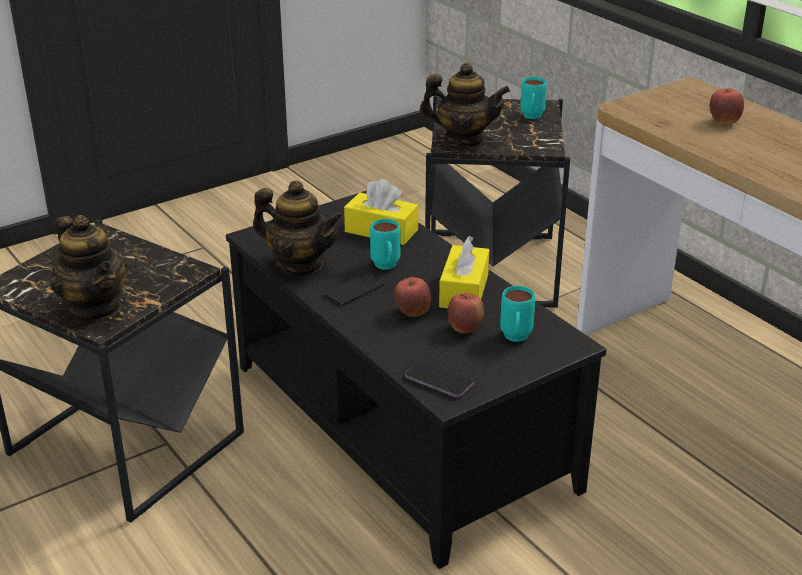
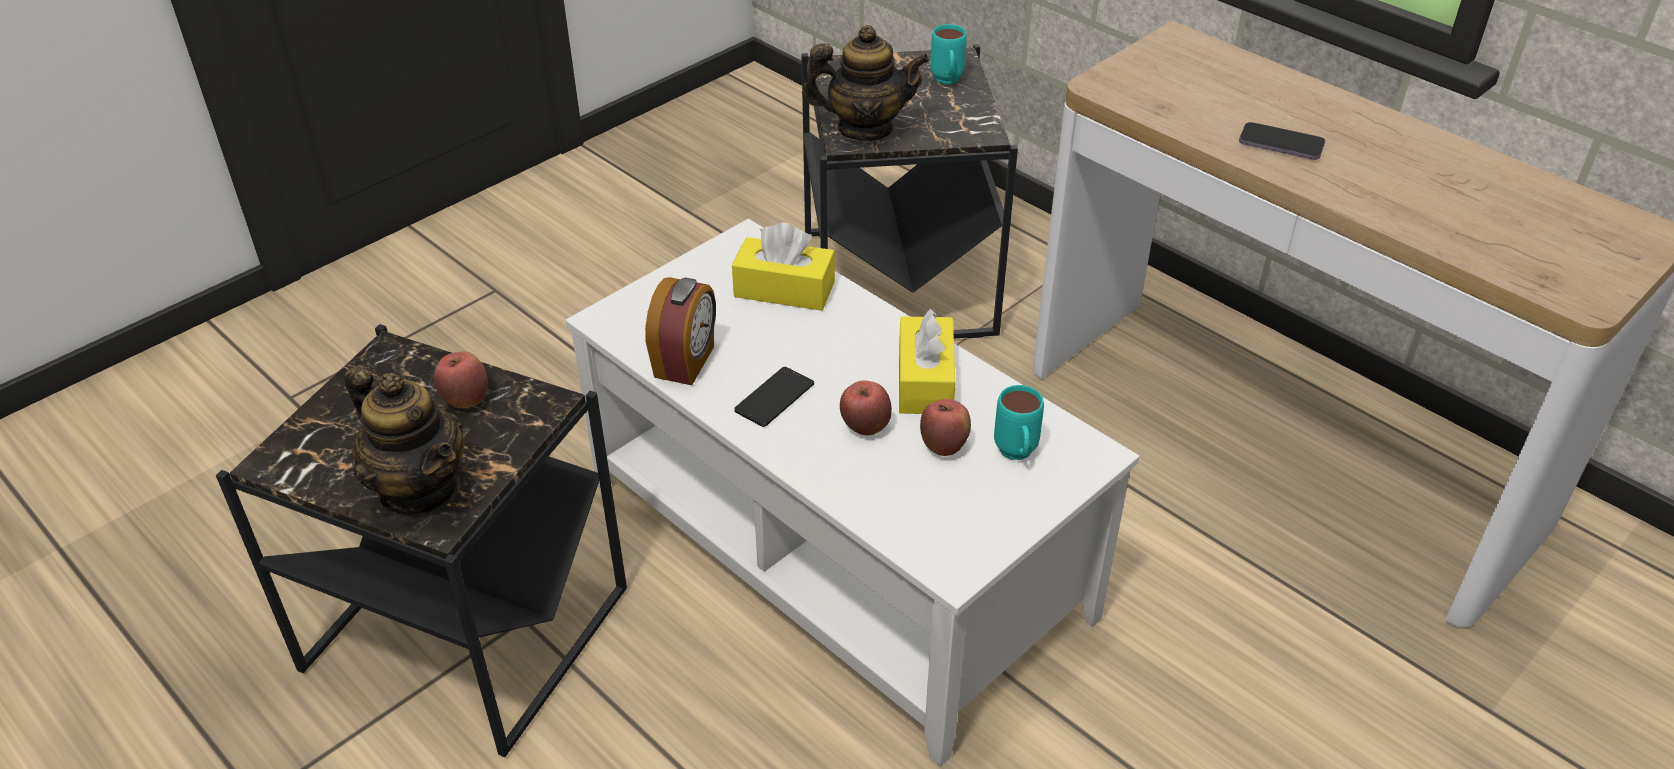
camera: 10 degrees left, 10 degrees up
(299, 265) = (686, 362): teapot -> alarm clock
(386, 268) = (808, 353): turquoise mug -> none
(398, 427) = (833, 550): black coffee table -> white coffee table
(439, 381) = (932, 541): phone -> phone (1281, 144)
(723, 122) = (1241, 99): apple -> apple (466, 400)

